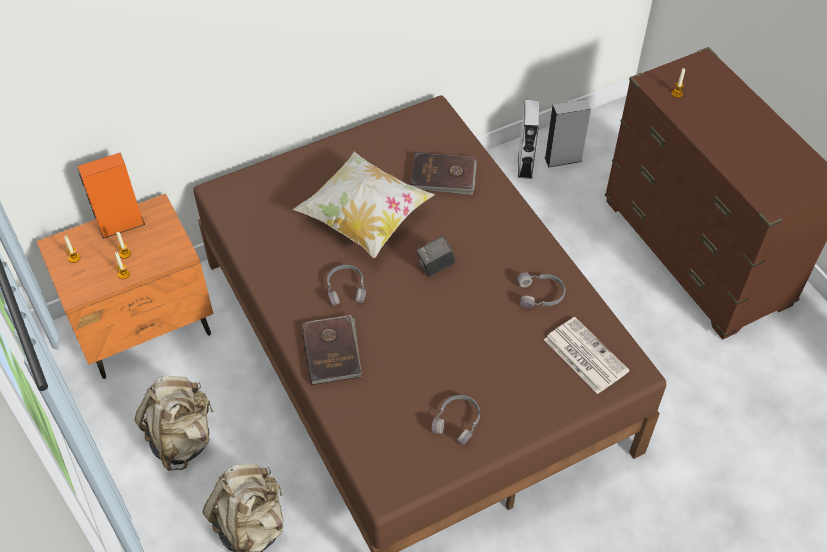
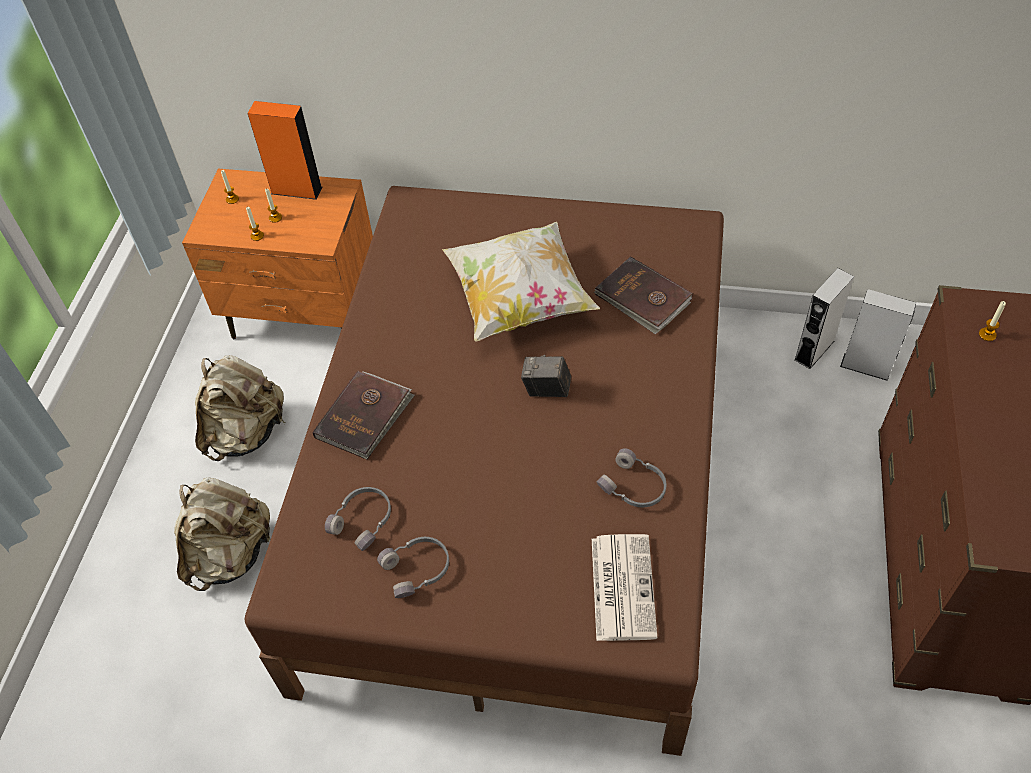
camera: 40 degrees right, 0 degrees up
(346, 288) = (436, 361): grey headphones -> grey headphones (364, 521)

